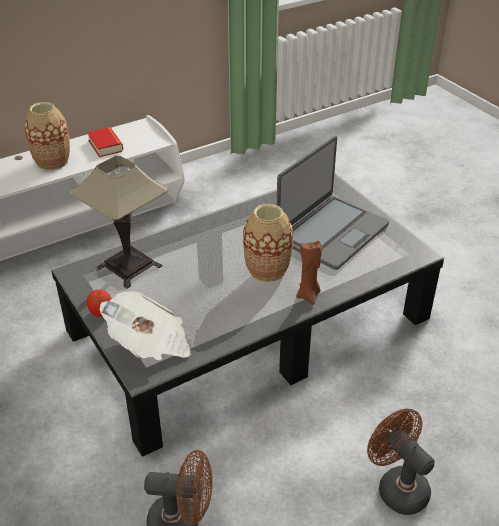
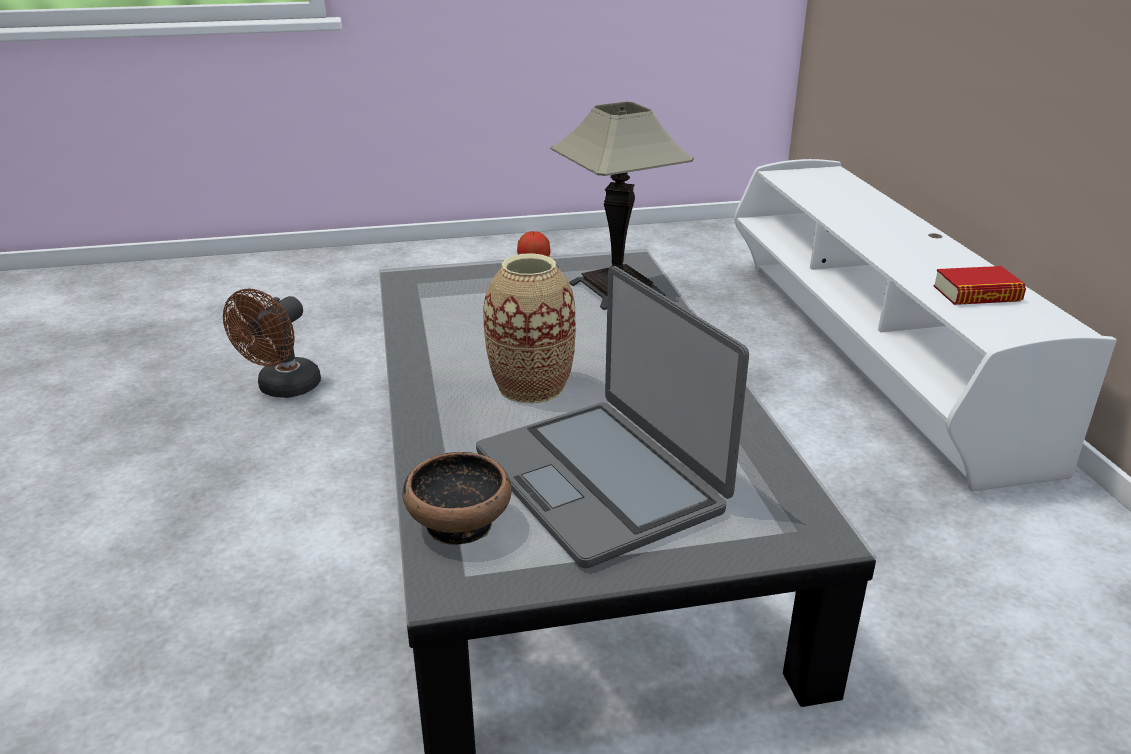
camera: 110 degrees right, 10 degrees down
(52, 162) = (918, 254): vase -> none
(150, 344) = (449, 285): newspaper -> none
(308, 295) = (437, 409): brown candle -> none
(386, 260) = (460, 523): none -> bowl
(397, 486) = (141, 559): brown fan -> none

